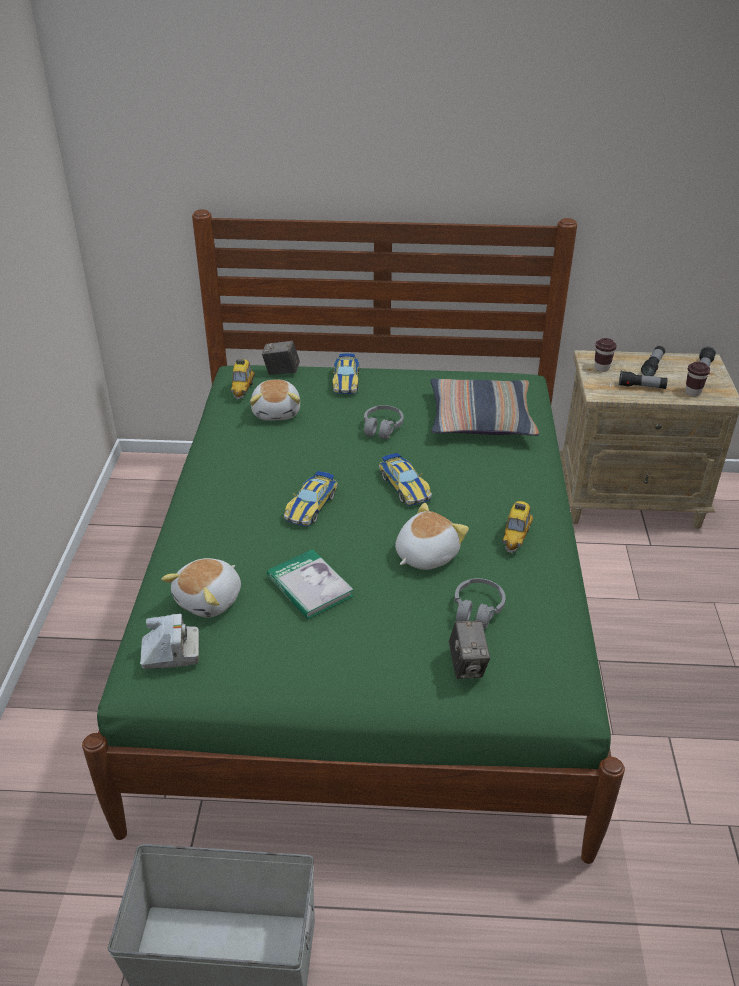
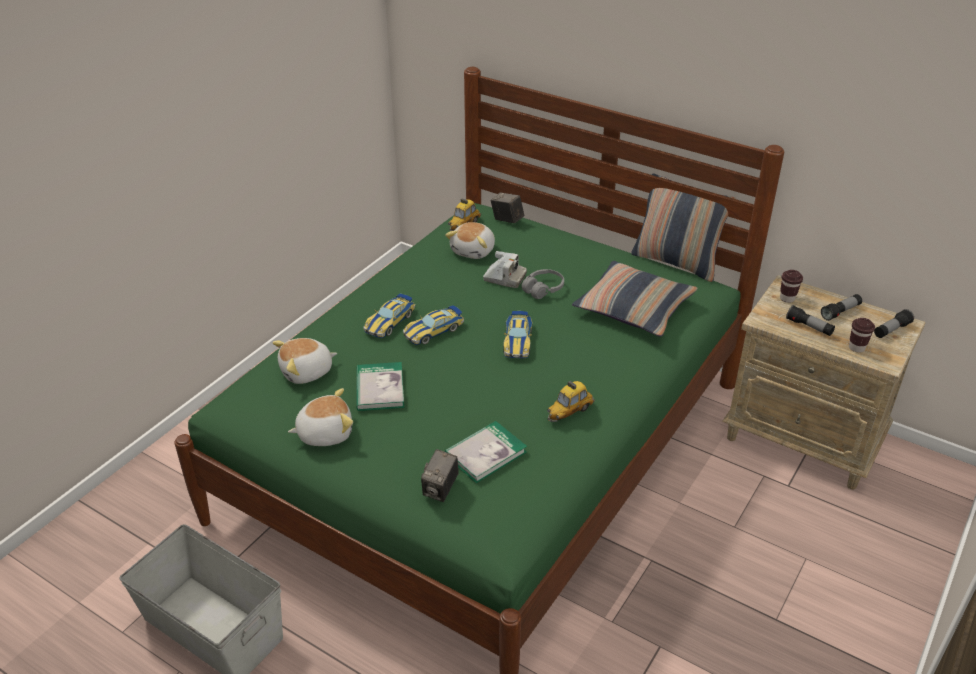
camera: 30 degrees right, 0 degrees up
(171, 653) = (253, 397): camera -> camera (504, 278)
(346, 380) = (551, 242): toy car -> toy car (390, 321)
(425, 555) = (484, 398): plush toy -> plush toy (325, 433)
(474, 365) = (676, 262): none -> pillow
(477, 610) = (485, 453): grey headphones -> book

